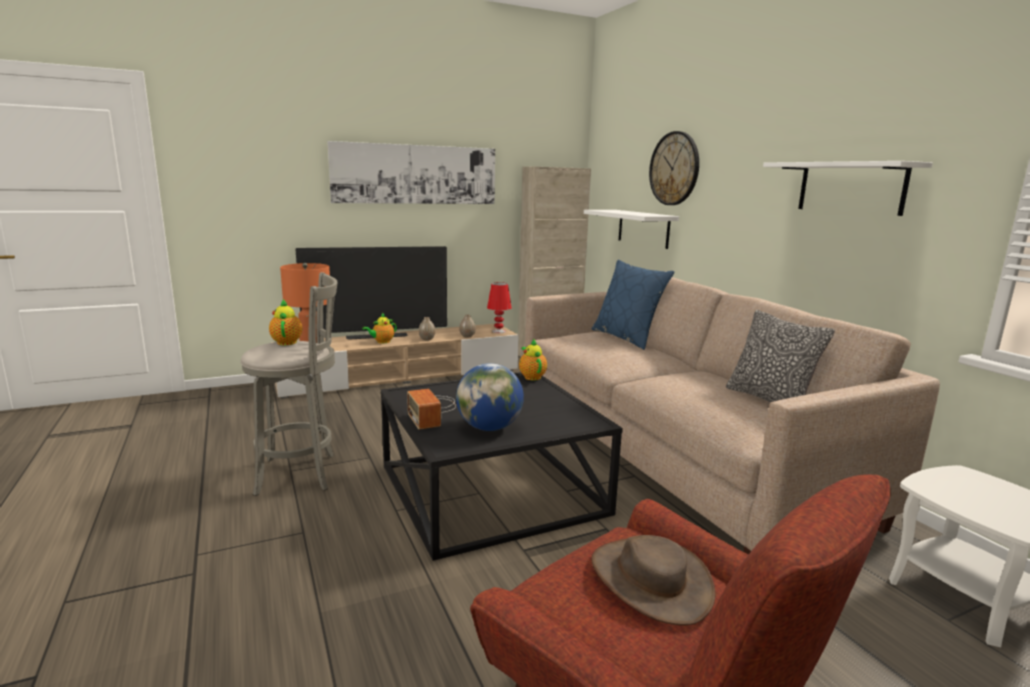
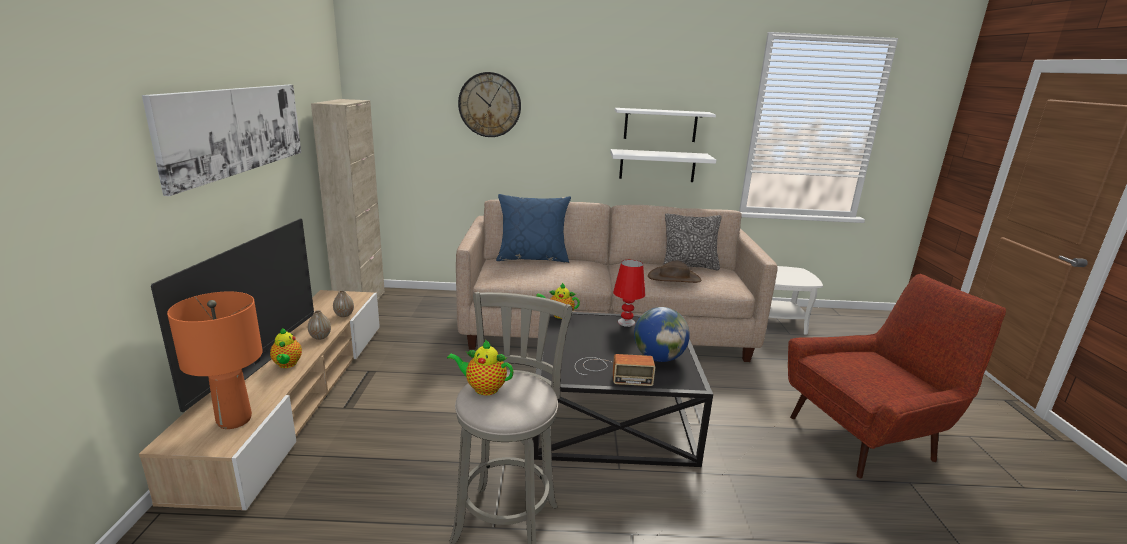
camera: 65 degrees left, 5 degrees up
(499, 331) = (352, 297): red table lamp -> red table lamp (626, 322)
(643, 228) = (453, 158): white shelf -> white shelf (657, 165)
(650, 580) = (863, 365): brown hat -> brown hat (674, 278)

